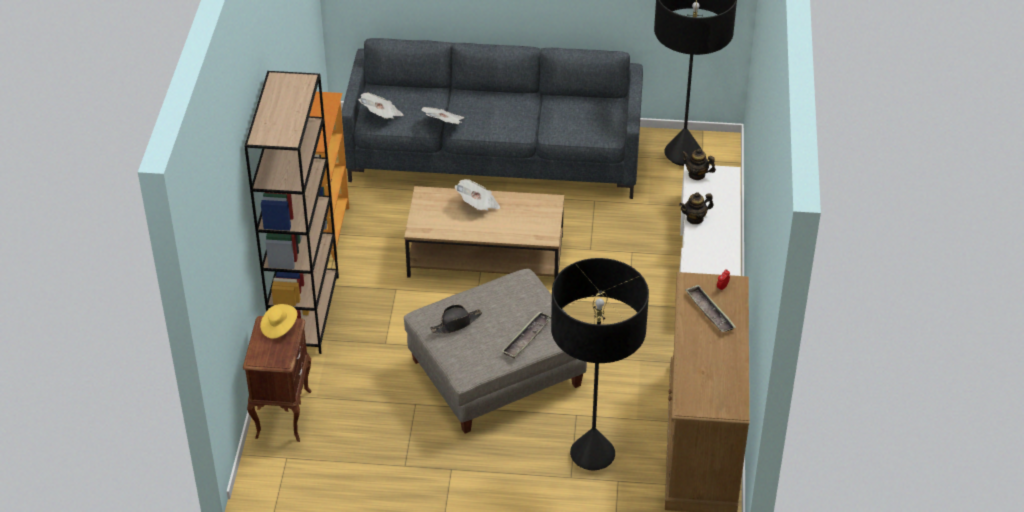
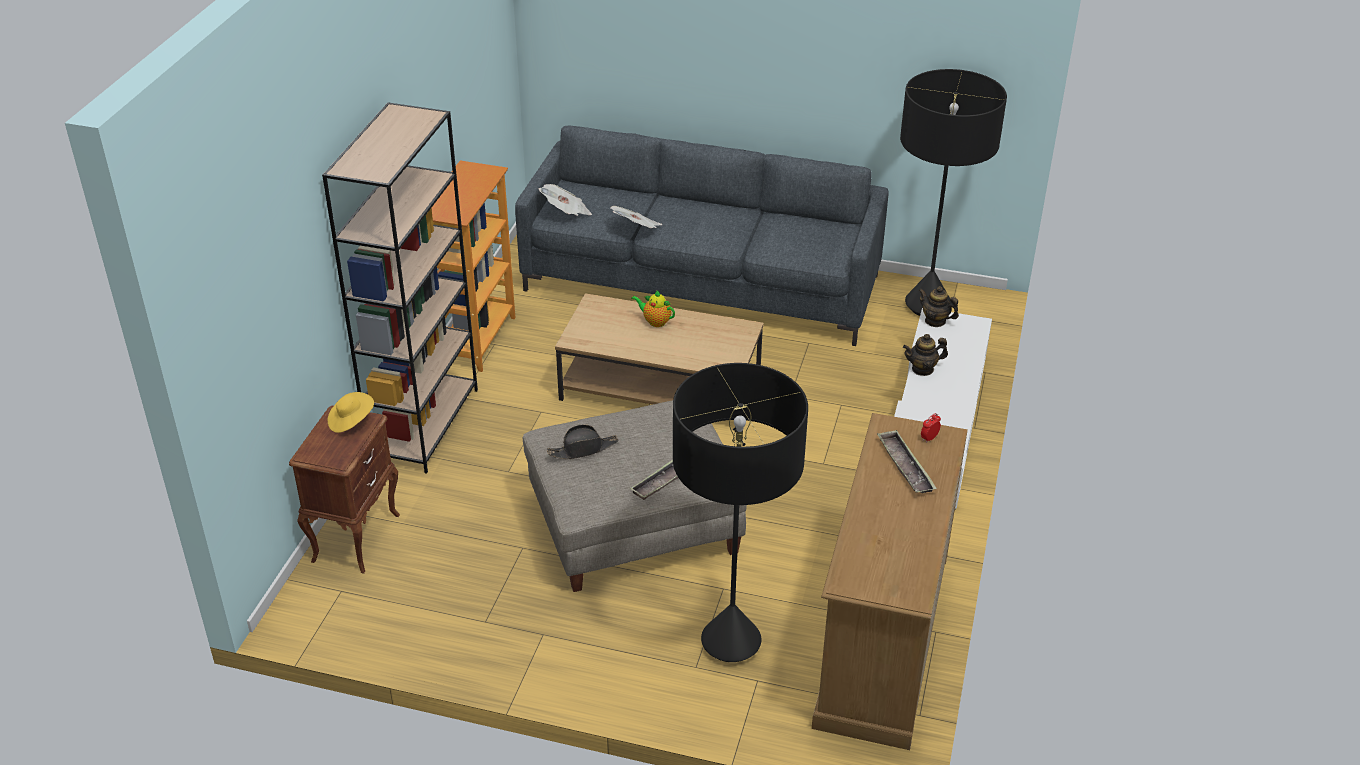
camera: 10 degrees right, 5 degrees down
(478, 205) = (655, 321): newspaper -> teapot

